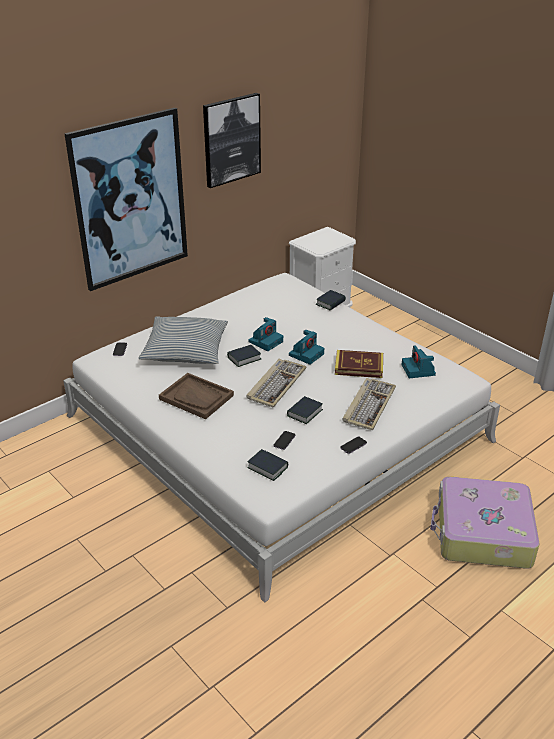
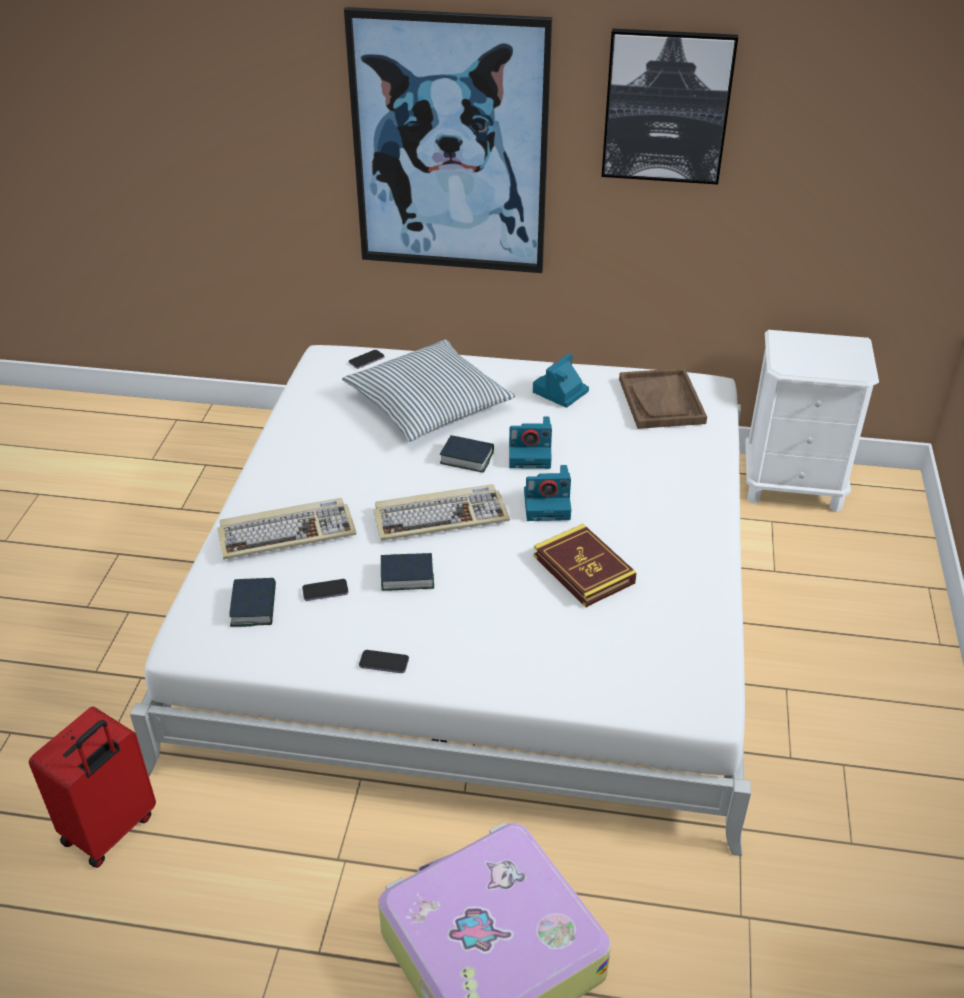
camera: 50 degrees right, 5 degrees up
(196, 397) = (334, 468): brown tray -> brown tray (661, 401)
(290, 630) = (111, 830): none -> red suitcase
(330, 303) = (710, 457): book -> none
(369, 405) = (499, 629): keyboard -> keyboard (287, 532)
(418, 370) = (657, 636): camera -> camera (560, 392)

